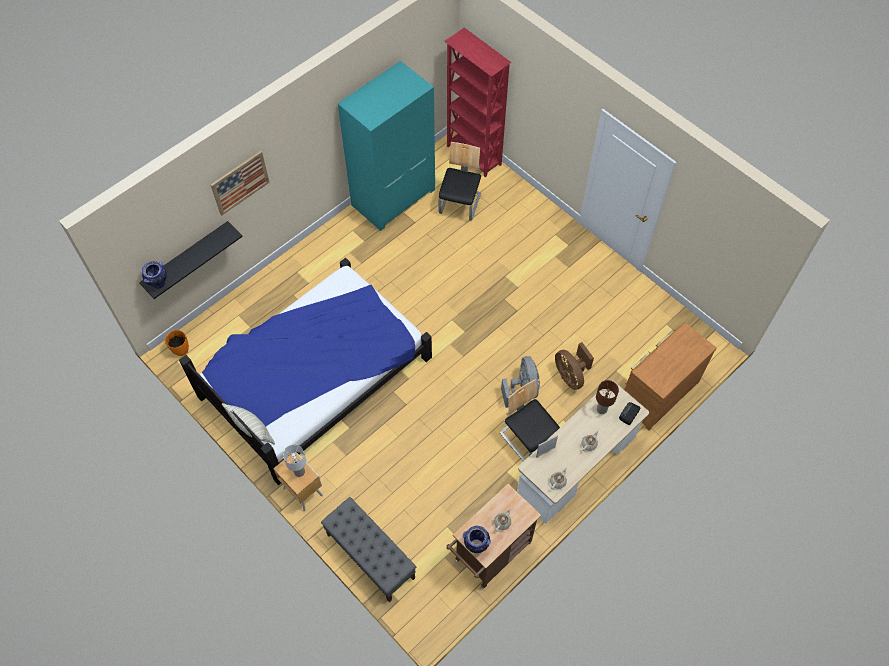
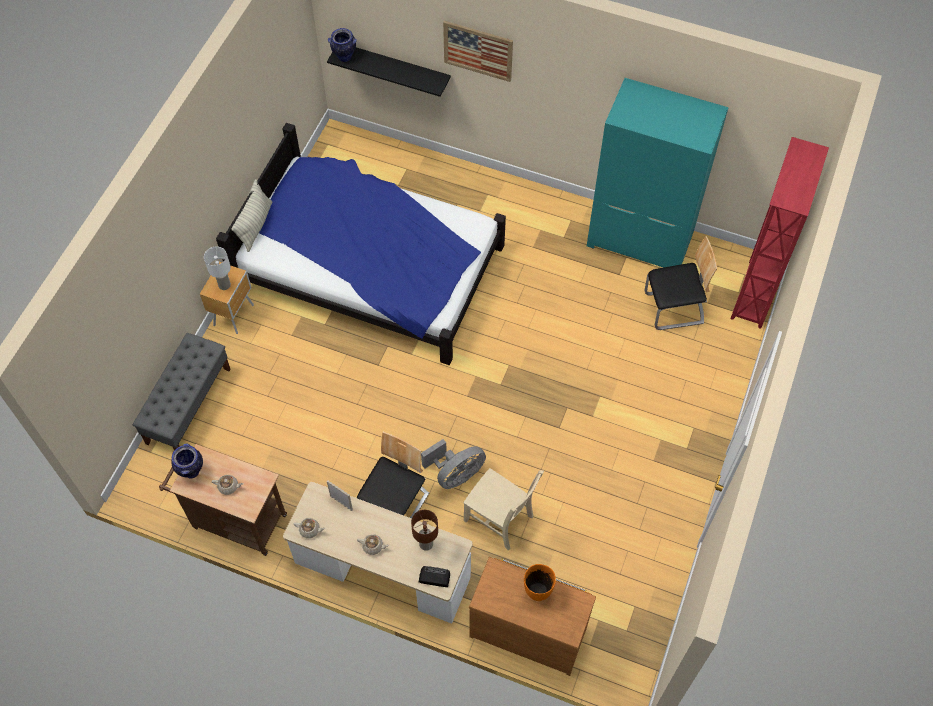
camera: 65 degrees right, 0 degrees up
(181, 351) = (341, 142): orange vase -> orange vase (537, 591)
(570, 375) = (500, 520): brown fan -> beige chair

